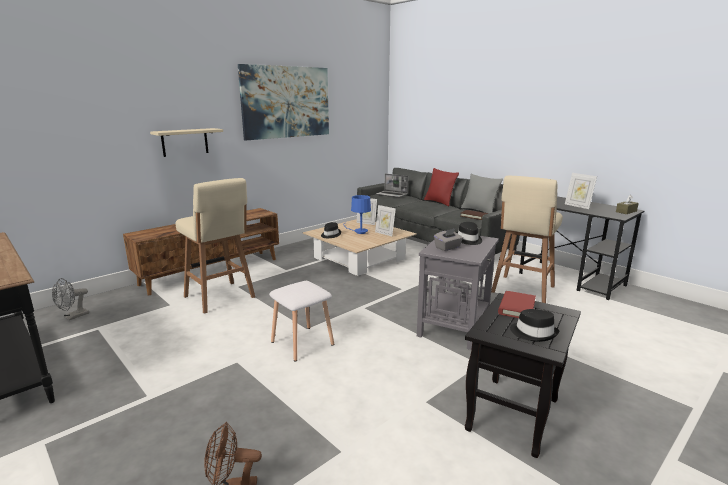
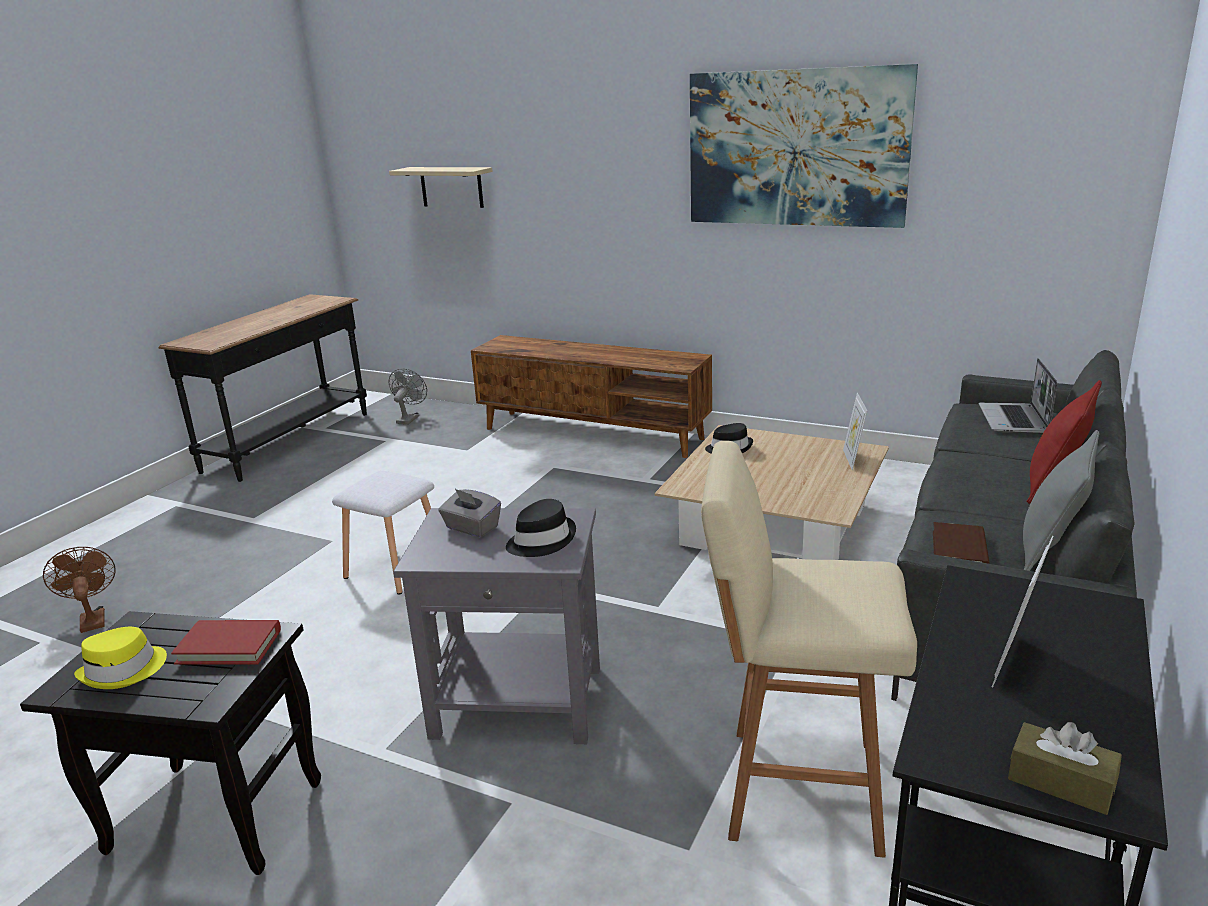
camera: 70 degrees right, 5 degrees up
(73, 317) = (409, 418): grey fan -> grey fan turned 90 degrees clockwise
(185, 142) = (591, 214): beige shelf -> beige shelf (451, 187)
(220, 298) = (507, 470): beige stool -> none
(358, 231) = (781, 465): blue table lamp -> none
(385, 233) = (801, 492): picture frame -> none
(534, 333) = (124, 670): black hat -> yellow hat

